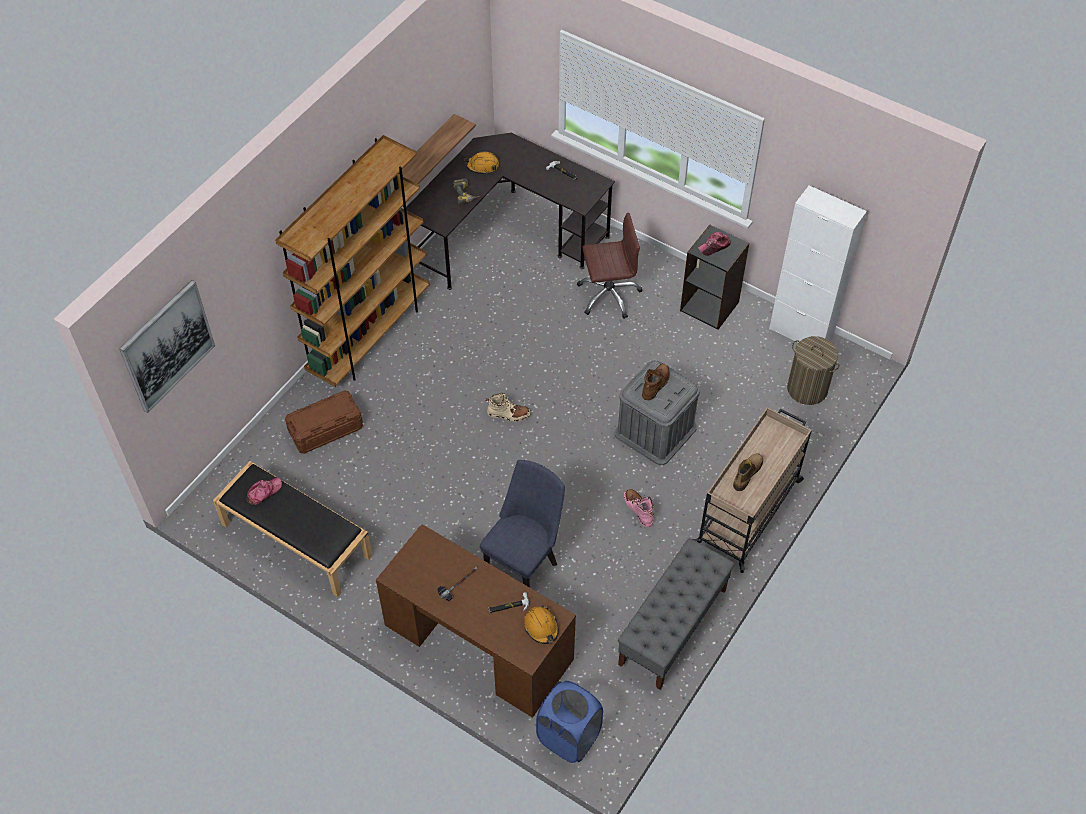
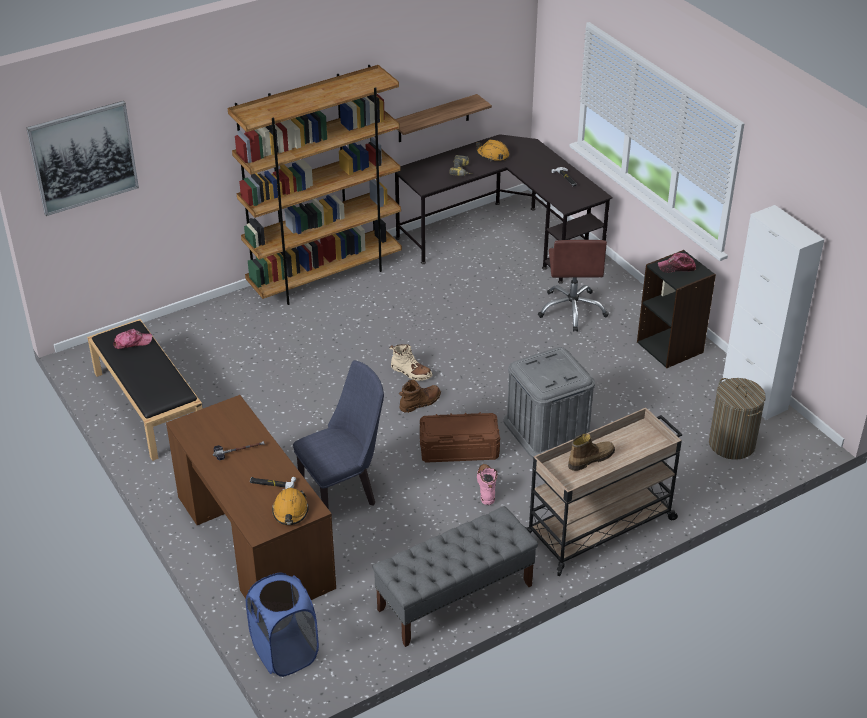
camera: 25 degrees right, 15 degrees down
(326, 430) = (236, 333): brown storage box -> brown storage box (459, 449)
(608, 295) = (572, 310): brown office chair -> brown office chair turned 75 degrees clockwise
(655, 384) = (549, 365): brown boot -> brown boot (420, 402)

